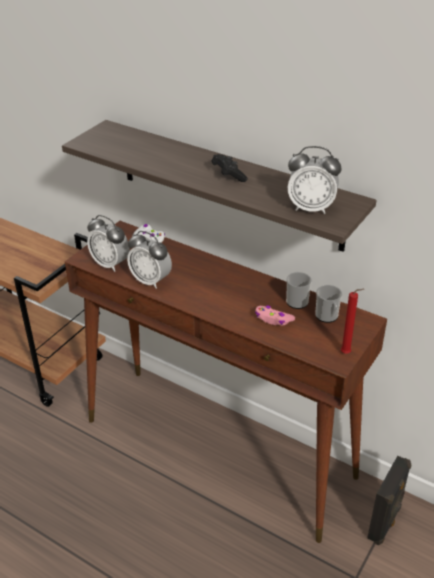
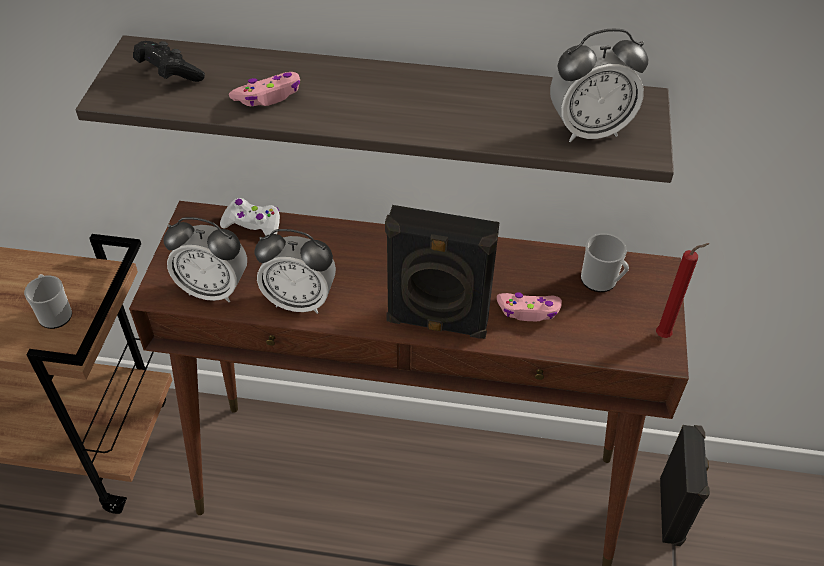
camera: 25 degrees left, 10 degrees up
(155, 158) = (268, 96): none -> pink game controller
(217, 311) = (437, 323): none -> black speaker
(228, 175) = (416, 100): black game controller -> black game controller (169, 74)
(297, 300) = (541, 266): mug -> mug (55, 313)

